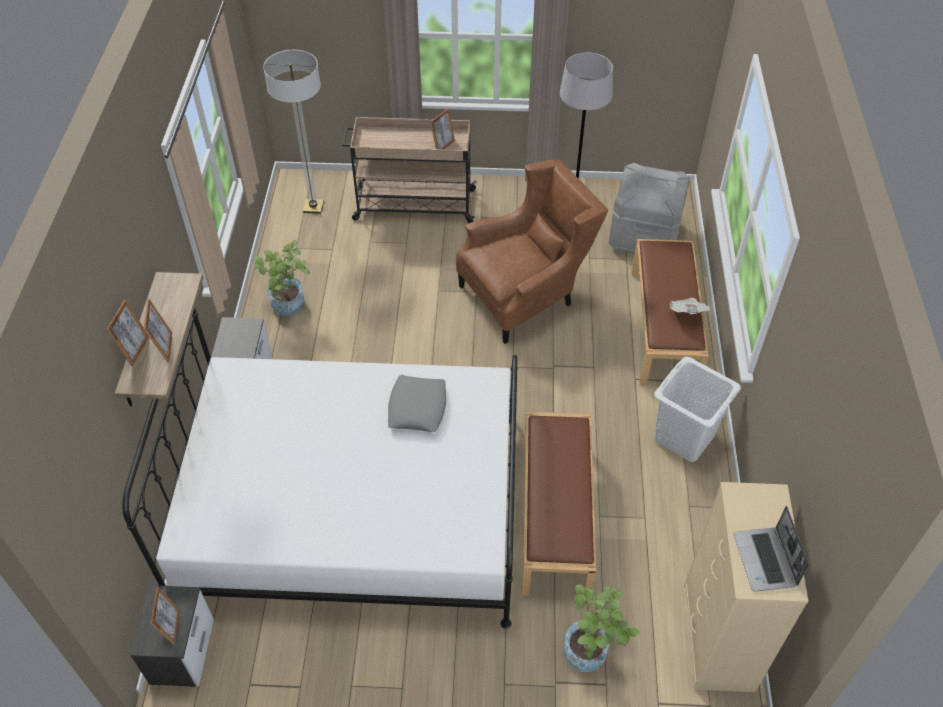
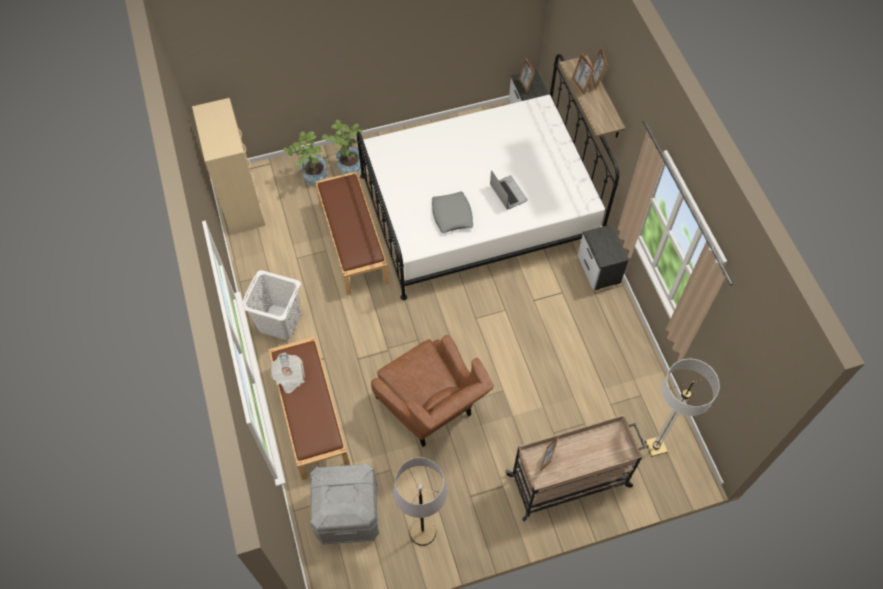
camera: 160 degrees right, 10 degrees up
(289, 307) = (608, 336): potted plant -> potted plant (348, 163)
(525, 295) = (431, 410): brown armchair -> brown armchair turned 75 degrees counterclockwise
(766, 561) = (215, 118): laptop -> laptop (507, 193)

